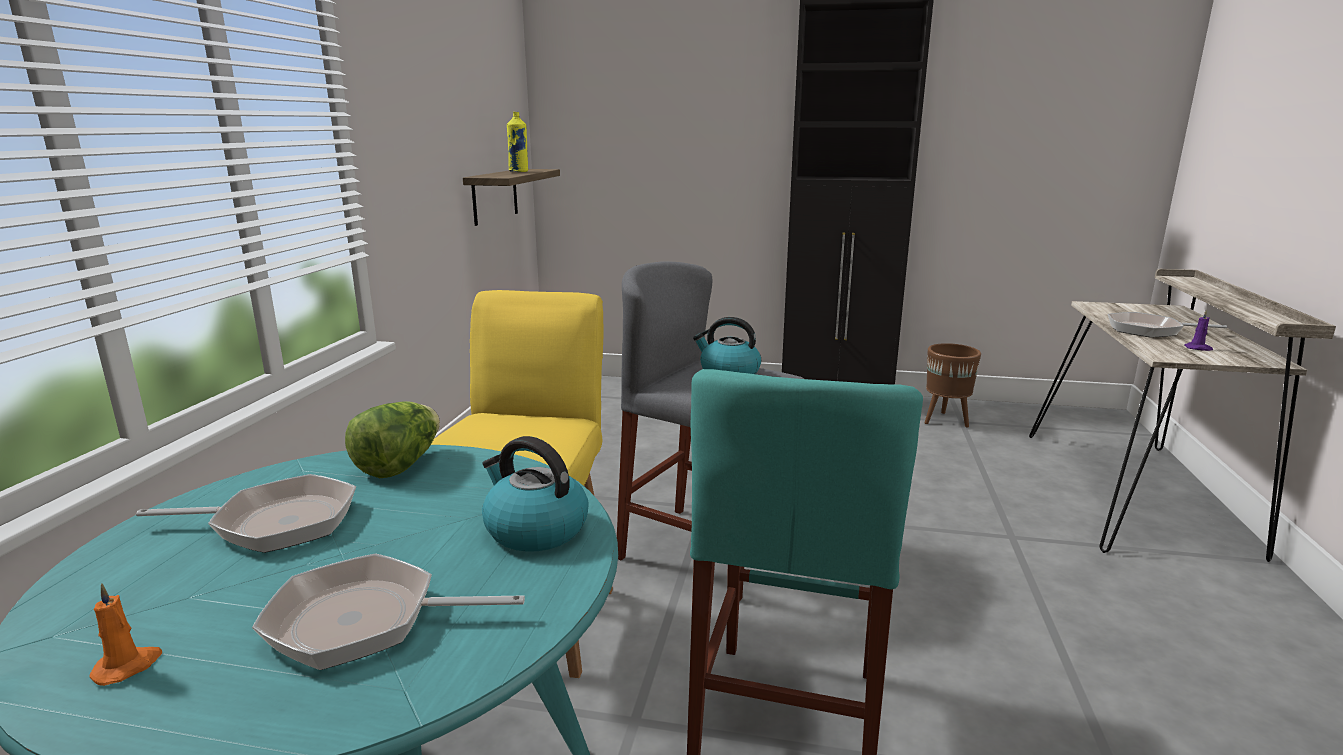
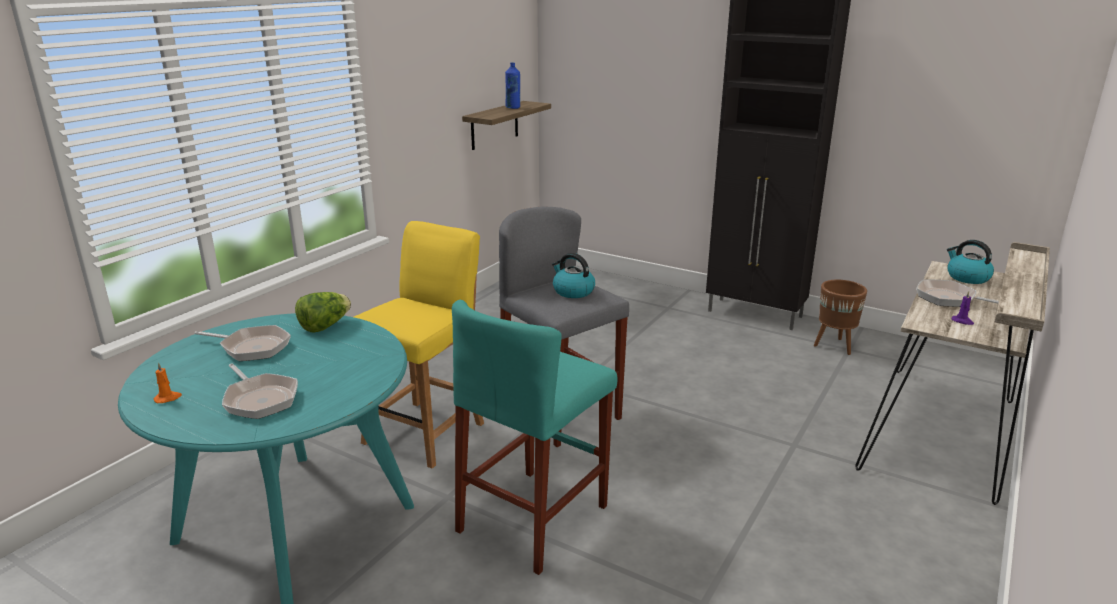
camera: 20 degrees right, 5 degrees up
(365, 621) = (260, 399): frying pan -> frying pan turned 150 degrees counterclockwise
(519, 171) = (513, 108): yellow bottle -> blue bottle
(534, 529) = (360, 372): kettle -> kettle (967, 277)

